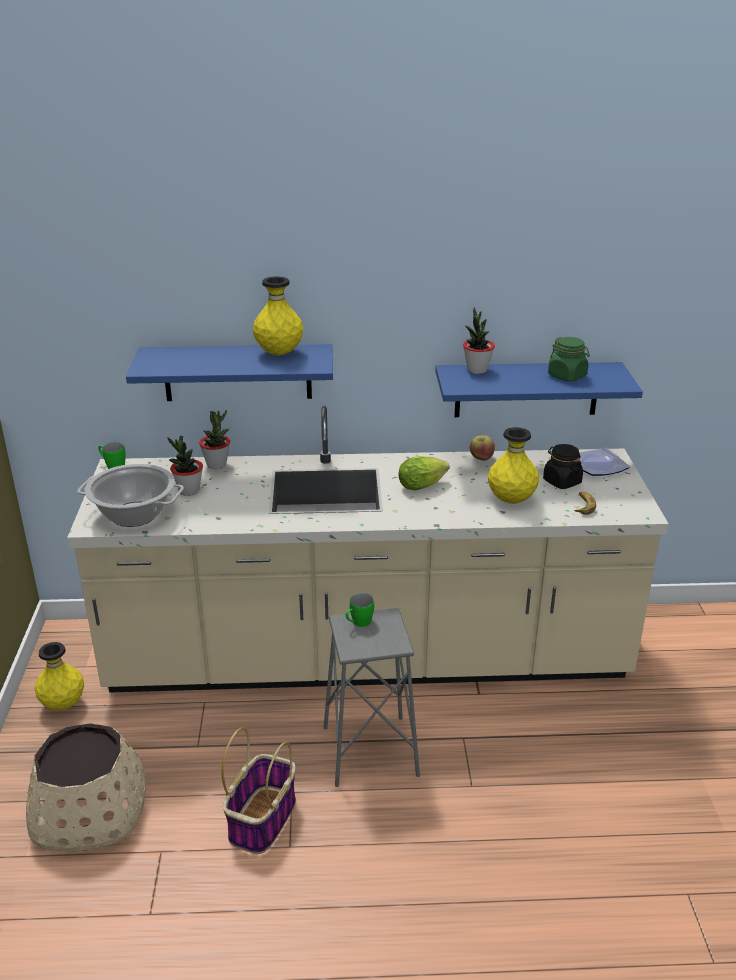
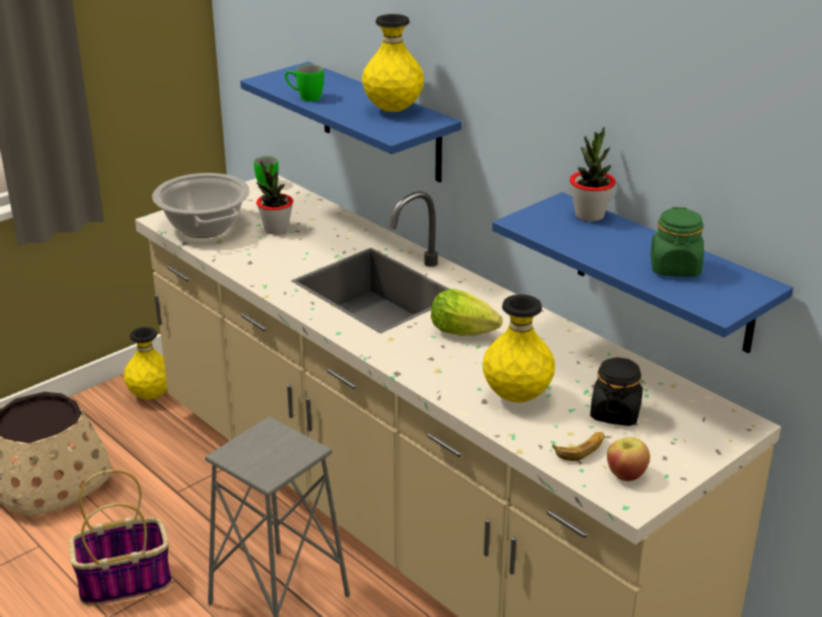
camera: 50 degrees right, 0 degrees up
(217, 464) = (340, 220): potted plant -> none
(358, 623) = (275, 438): green mug -> green mug (305, 97)
(481, 458) = (582, 341): apple -> apple (625, 474)
(597, 465) = (698, 423): plate -> none

